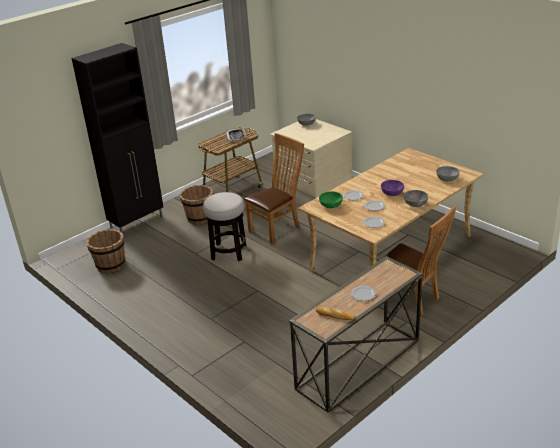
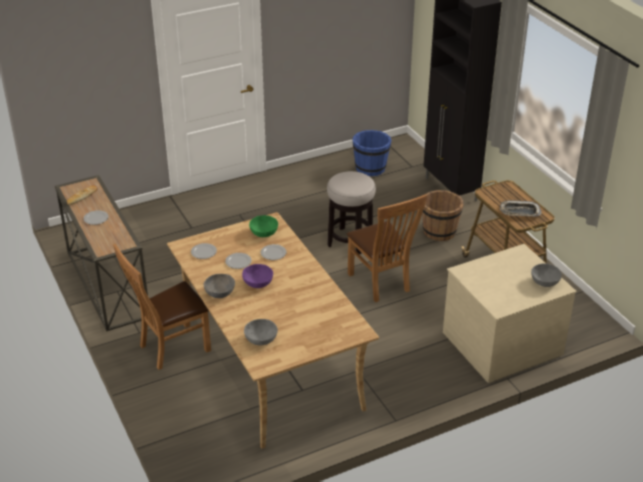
camera: 105 degrees right, 5 degrees up
(110, 265) = (370, 168): brown bucket -> blue bucket

